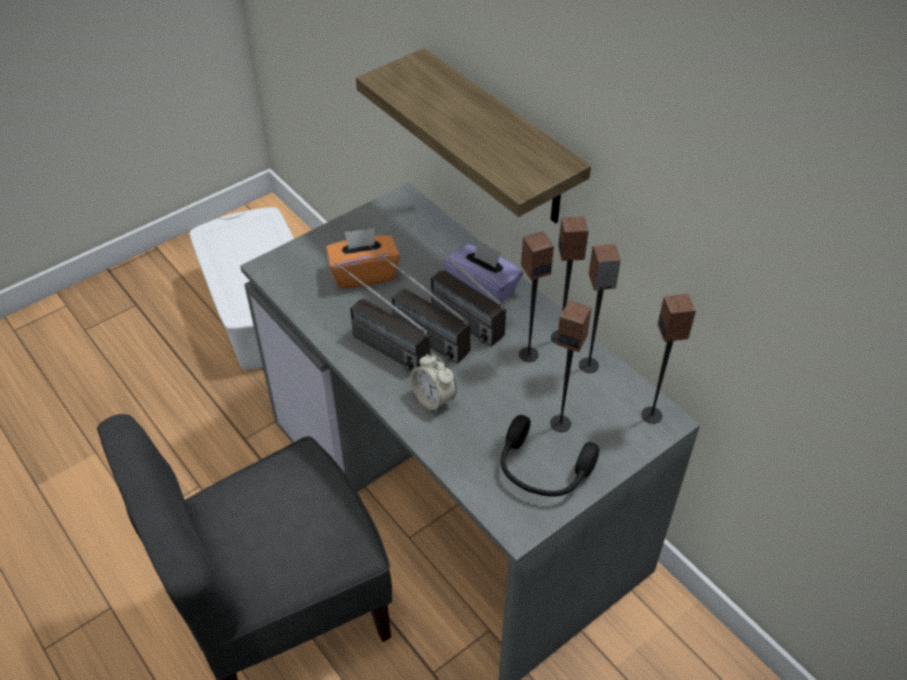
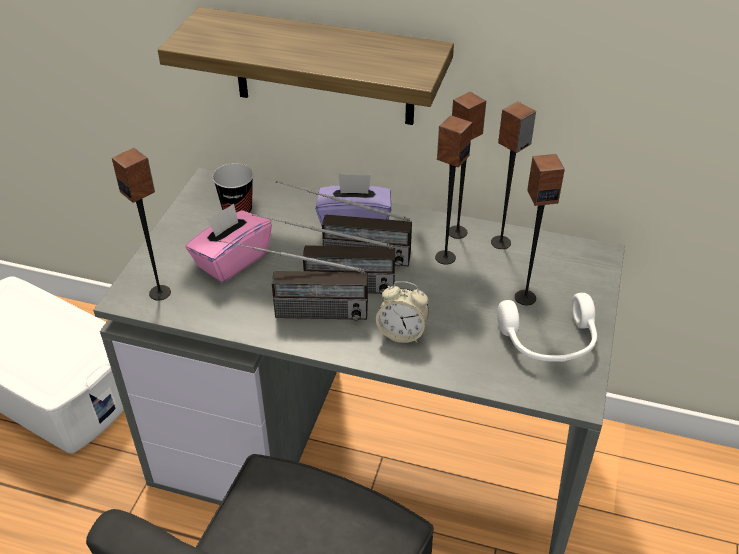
camera: 35 degrees left, 5 degrees down
(364, 274) = (232, 260): orange tissue box -> pink tissue box
(404, 234) = (237, 211): none -> cup
(542, 470) = (549, 342): black headphones -> white headphones
(652, 415) = (585, 255): speaker -> speaker (160, 292)

